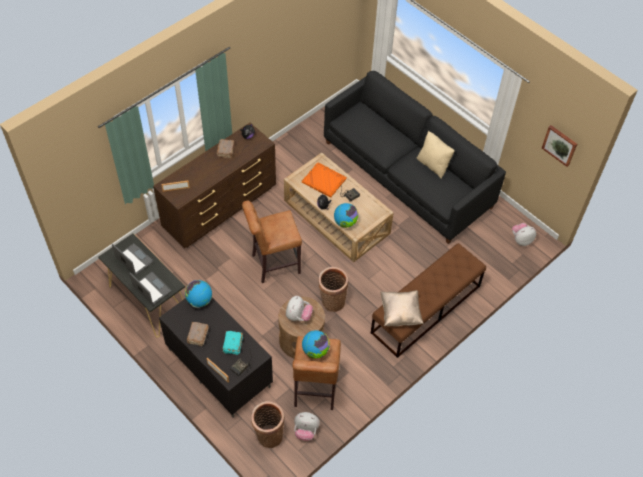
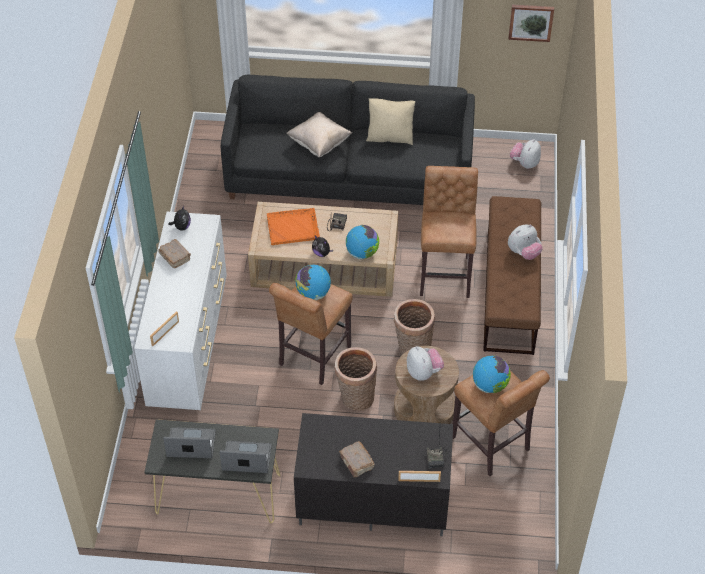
camera: 40 degrees left, 5 degrees down
(199, 300) = (317, 427): globe -> globe (313, 293)
(220, 207) = (189, 342): brown dresser -> white dresser
(232, 345) = (402, 443): turquoise book -> none
(268, 435) = (495, 523): basket -> basket (355, 398)
(306, 431) = (526, 489): plush toy -> plush toy (523, 253)
(399, 271) = (445, 273): none -> brown stool
(400, 313) = (513, 299): beige pillow -> beige pillow (319, 143)

